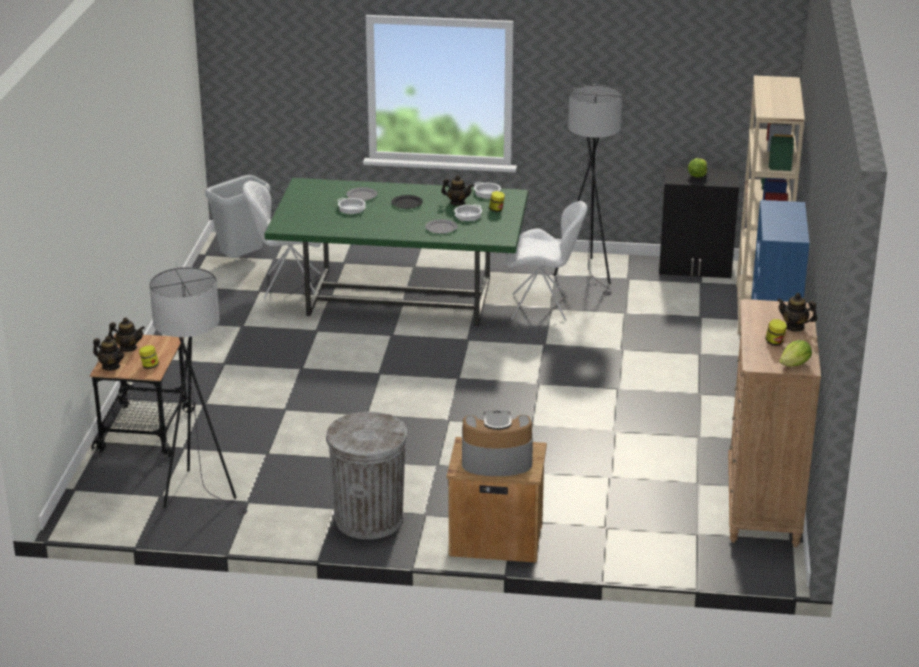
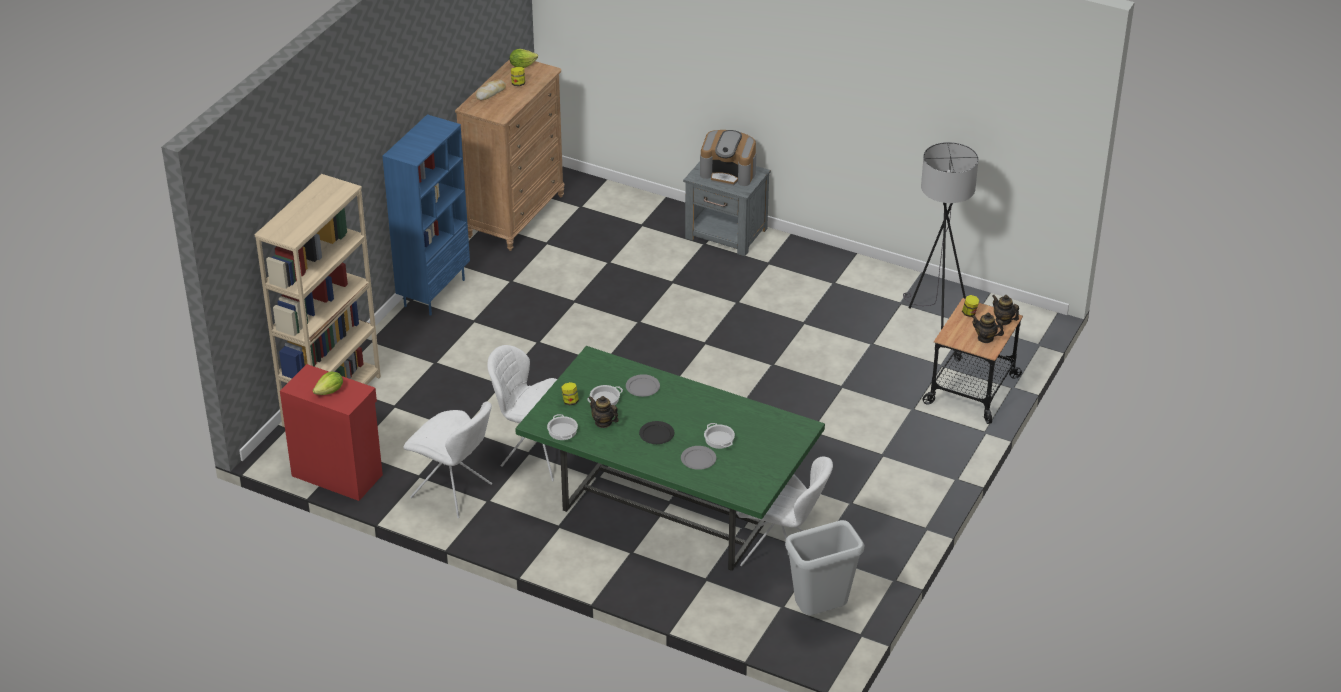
camera: 160 degrees left, 10 degrees up
(369, 519) = (812, 268): grey trash can -> none
(494, 538) = (726, 234): brown nightstand -> grey nightstand
(589, 274) = (454, 492): grey floor lamp -> white chair
(695, 268) = (337, 474): black cabinet -> red cabinet
(794, 327) = (491, 93): teapot -> bread

